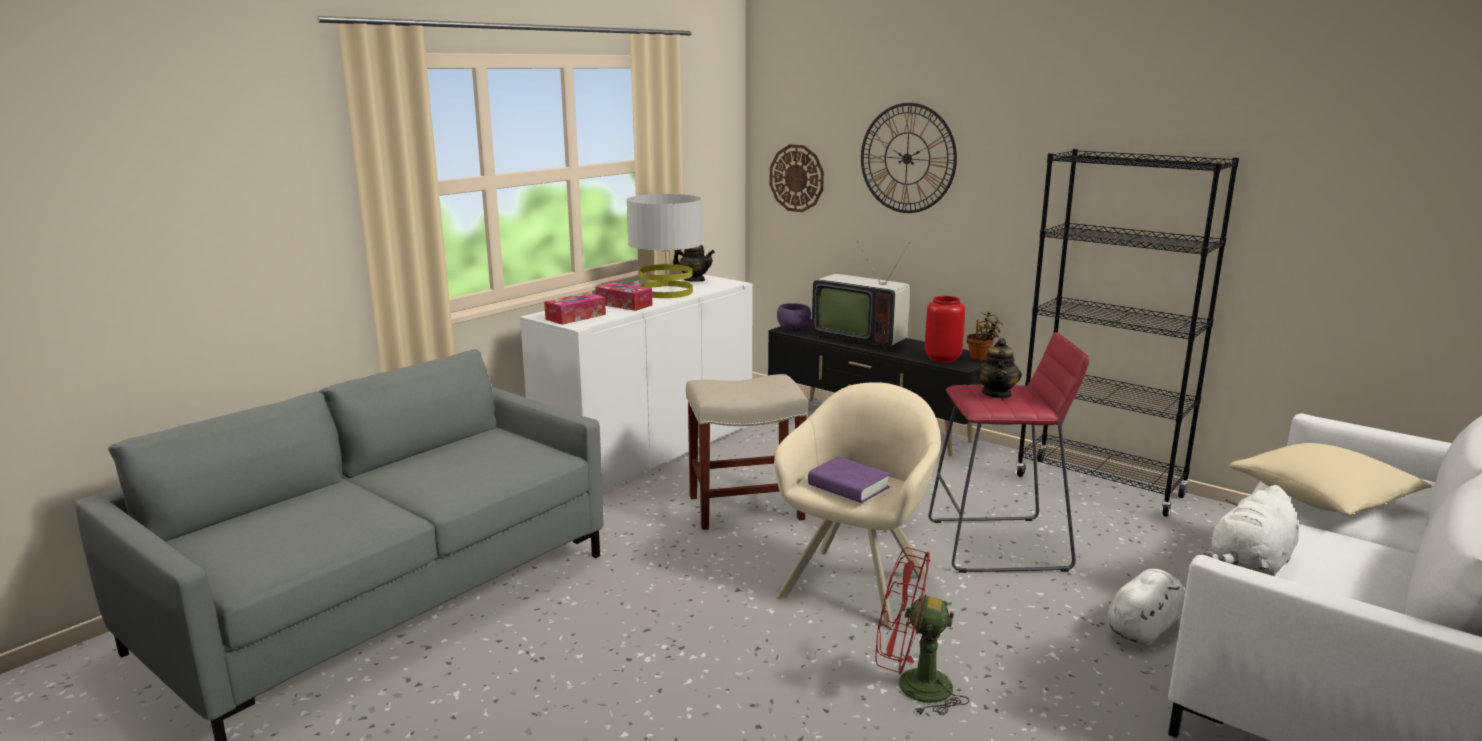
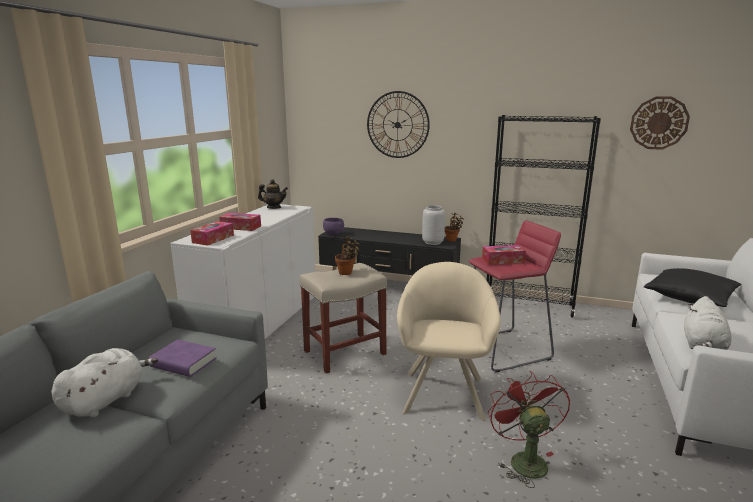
camera: 20 degrees left, 0 degrees up
(666, 292) = (262, 216): grey table lamp -> none
(752, 385) = (346, 272): none -> potted plant
(797, 178) = (324, 140): wall clock -> wall clock (659, 123)
(848, 486) = (444, 332): purple book -> purple book (183, 363)
(859, 338) = (376, 235): television -> none
(911, 686) = (523, 459): red fan -> red fan turned 90 degrees clockwise
(943, 359) = (433, 242): red vase -> grey vase
(997, 394) = (503, 260): teapot -> tissue box
(1143, 628) = (612, 387): white plush toy -> white plush toy (106, 400)
(1322, 498) = (689, 298): beige pillow -> black pillow

